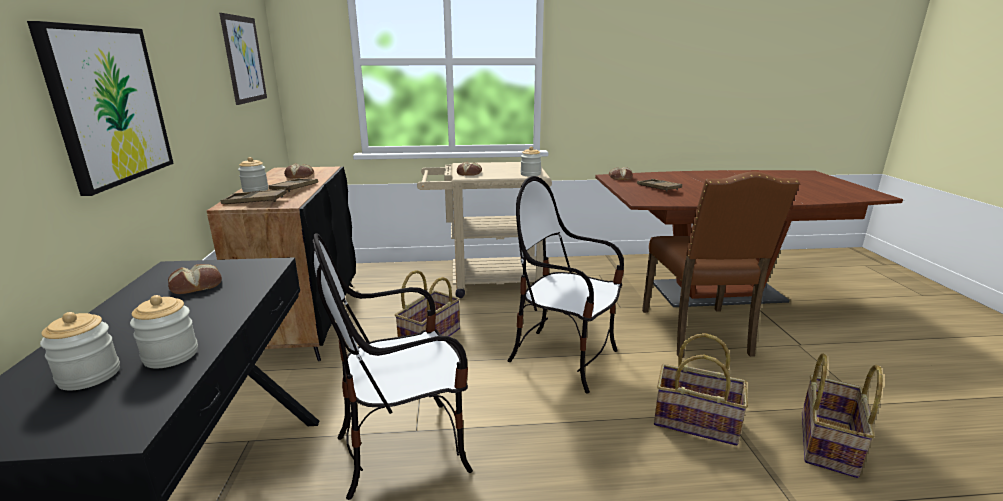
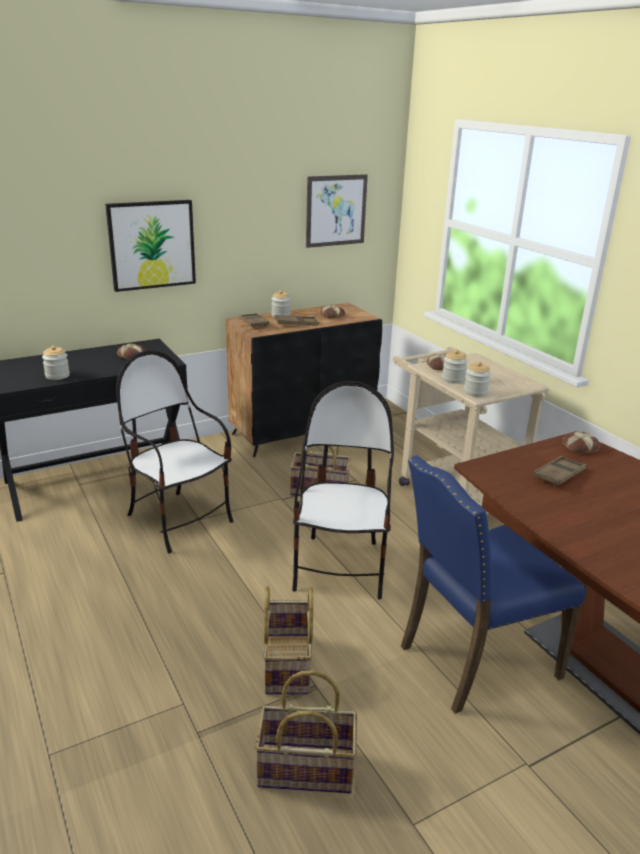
camera: 65 degrees right, 5 degrees up
(89, 375) = (37, 368): jar -> jar (453, 379)
(698, 333) = (474, 660): brown chair -> blue chair

